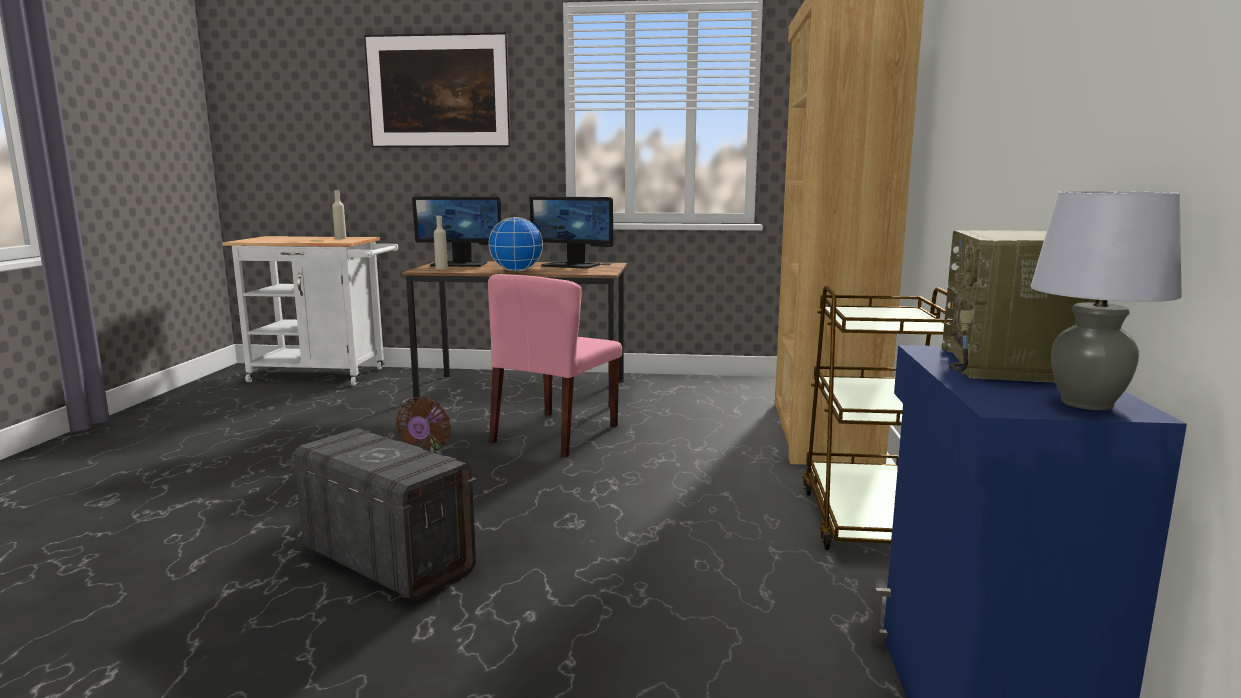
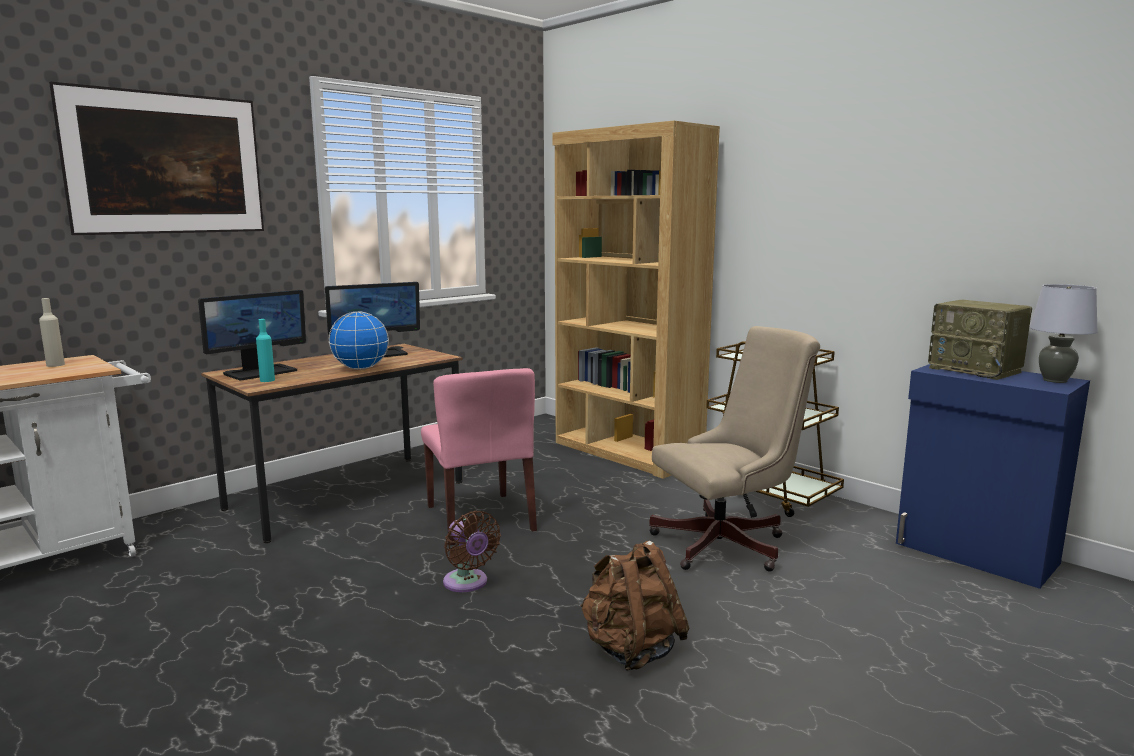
camera: 50 degrees left, 0 degrees up
(387, 558) = (631, 650): grey storage box -> brown backpack
(441, 268) = (267, 380): beige bottle -> turquoise bottle
(682, 538) = (728, 544): none -> beige office chair

